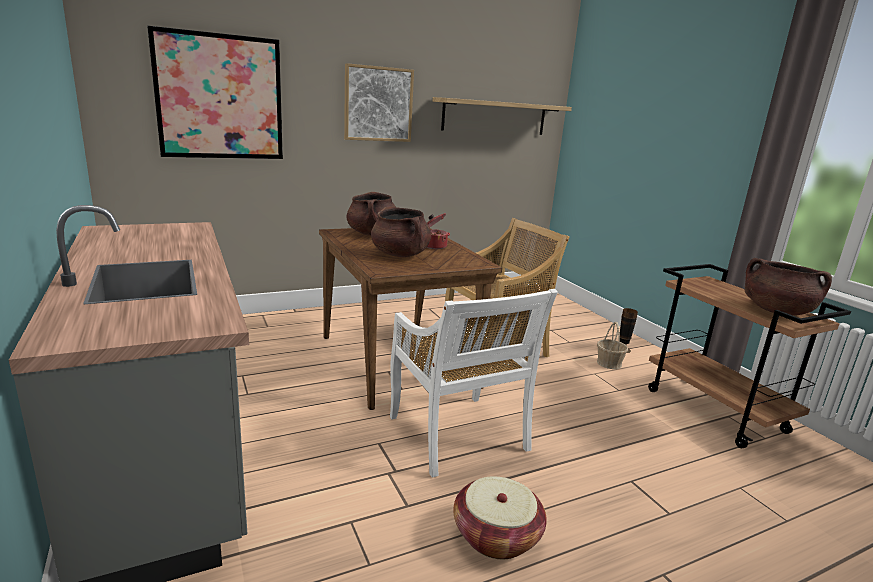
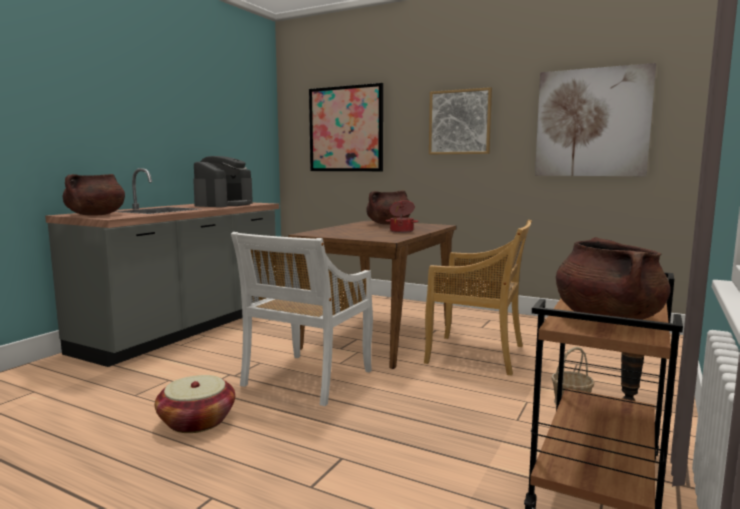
camera: 55 degrees right, 10 degrees down
(154, 239) = (224, 204): none -> coffee machine
(400, 255) = (355, 231): brown cooking pot -> brown cooking pot (96, 215)
(495, 117) = (592, 123): shelf -> picture

